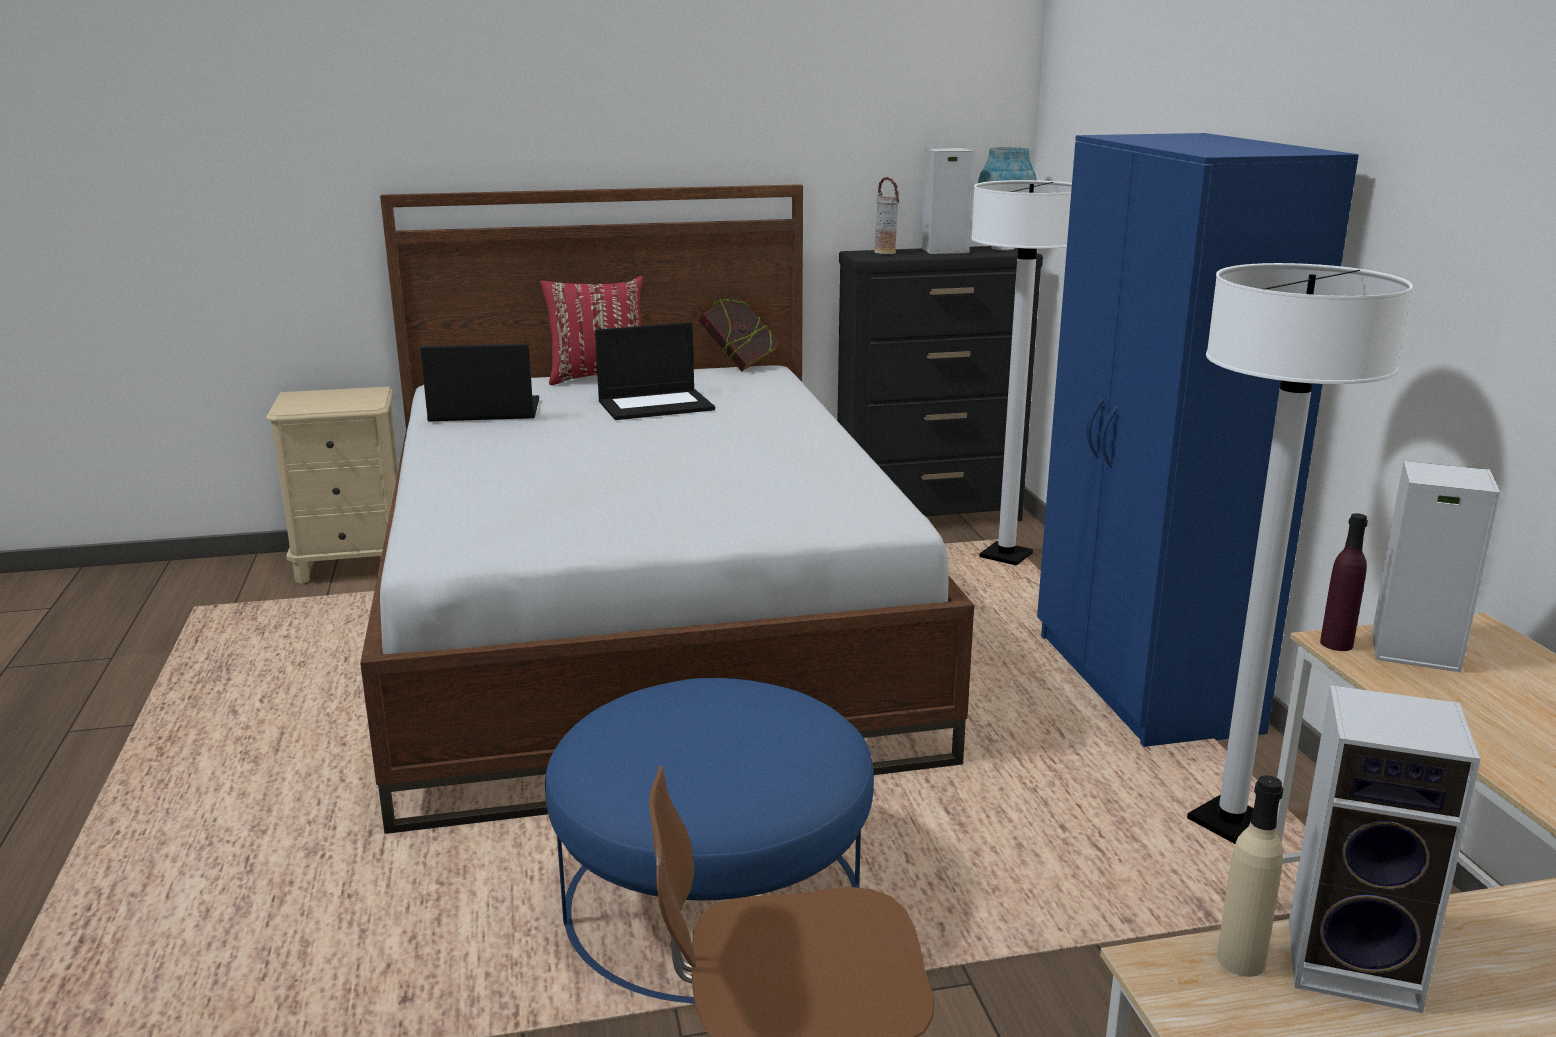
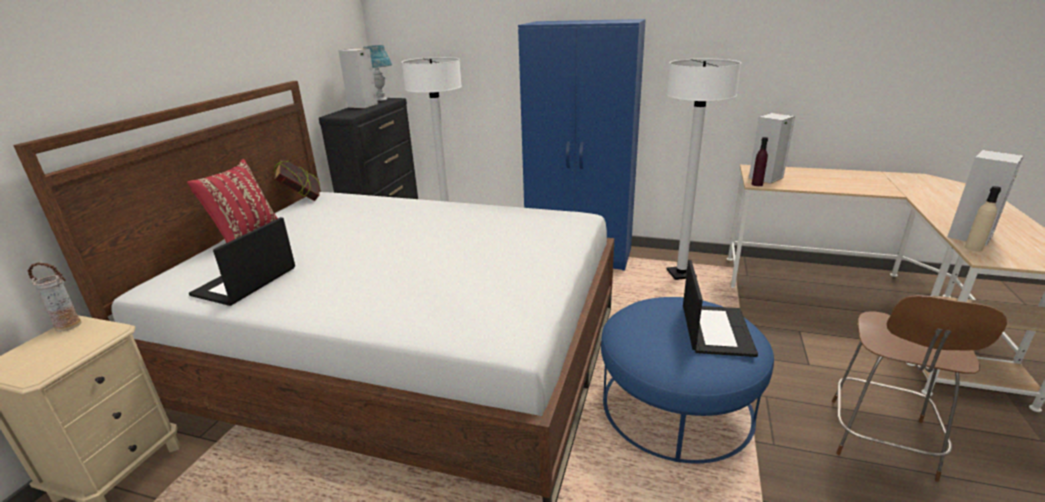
camera: 60 degrees left, 5 degrees up
(656, 405) = (335, 230): laptop -> laptop (715, 330)
(885, 253) = (344, 112): vase -> vase (69, 325)

